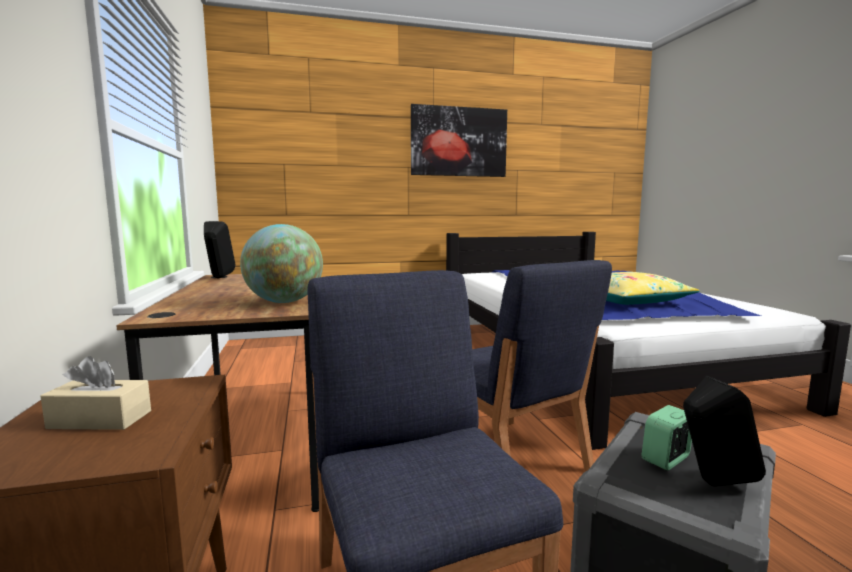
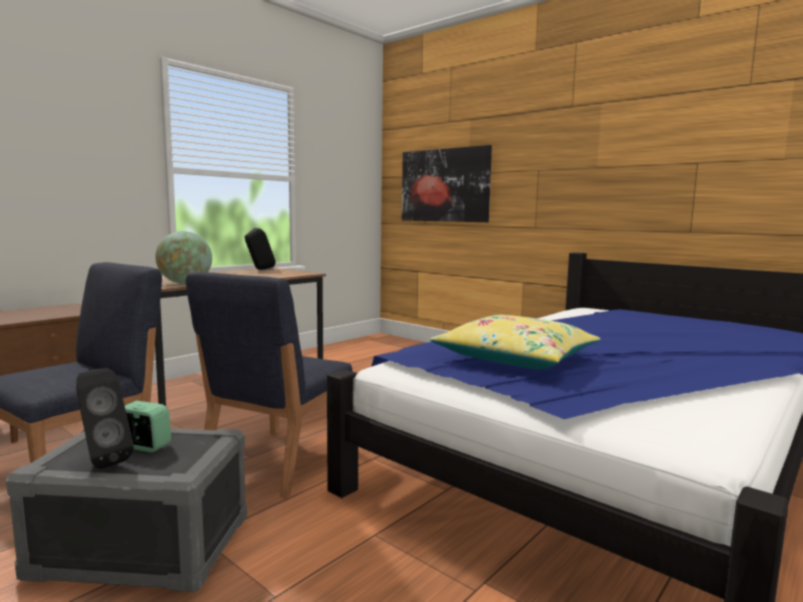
camera: 55 degrees right, 0 degrees up
(100, 419) = (37, 313): beige tissue box -> none
(459, 142) = (603, 132): picture -> picture (444, 185)

